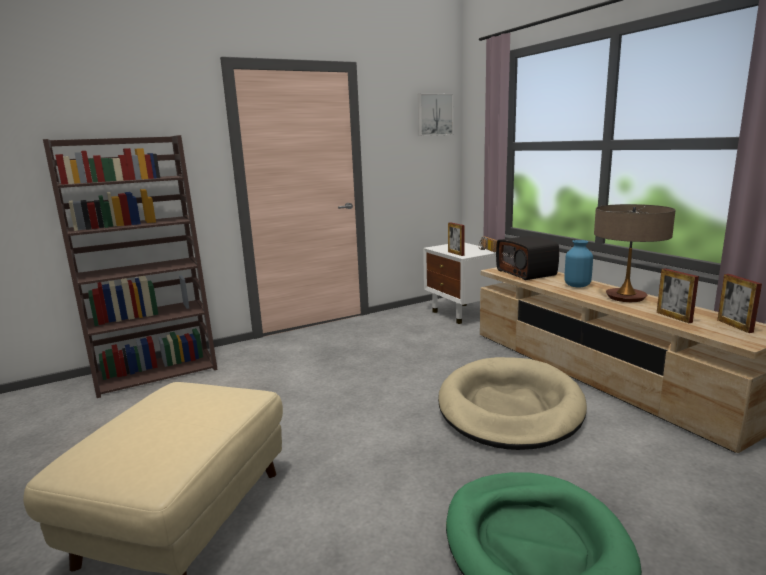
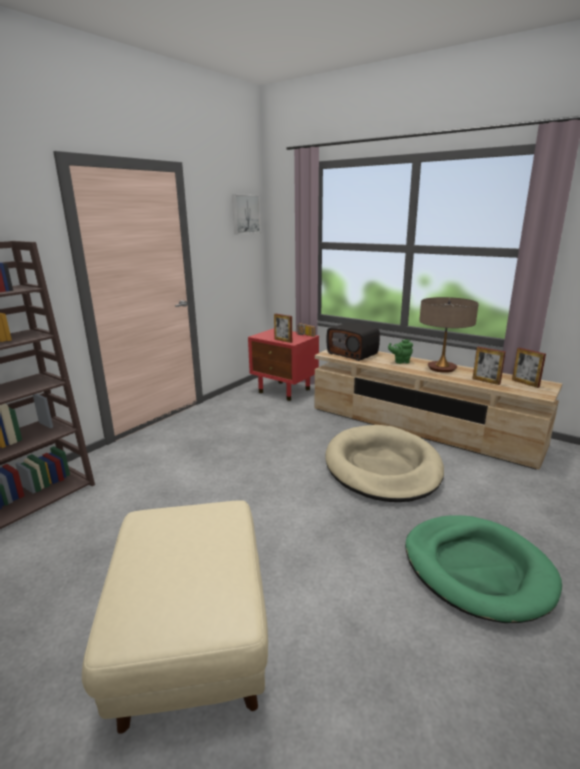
camera: 25 degrees left, 5 degrees up
(462, 313) = (285, 391): white nightstand -> red nightstand
(577, 285) = (400, 361): blue vase -> green teapot

